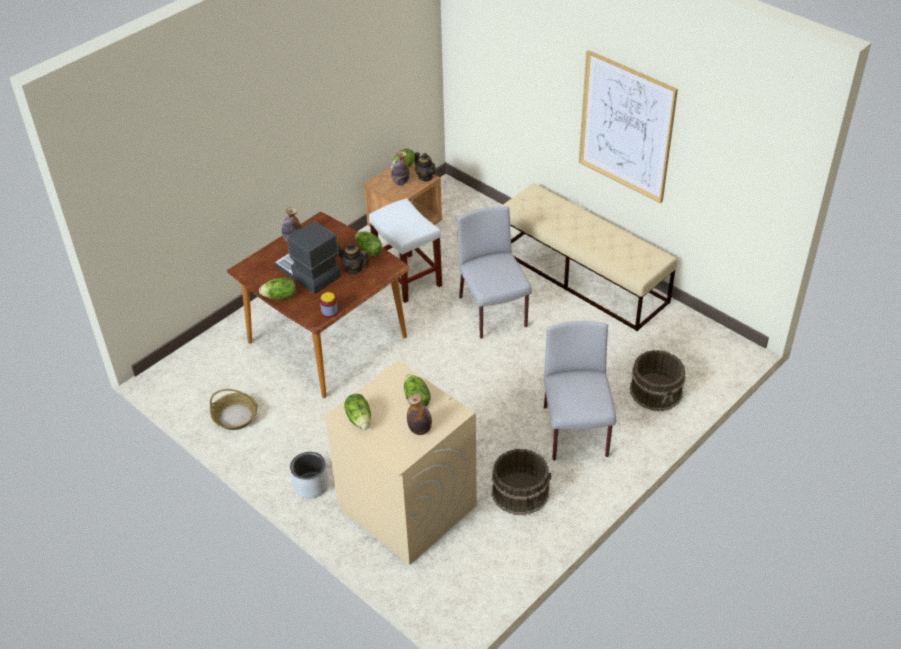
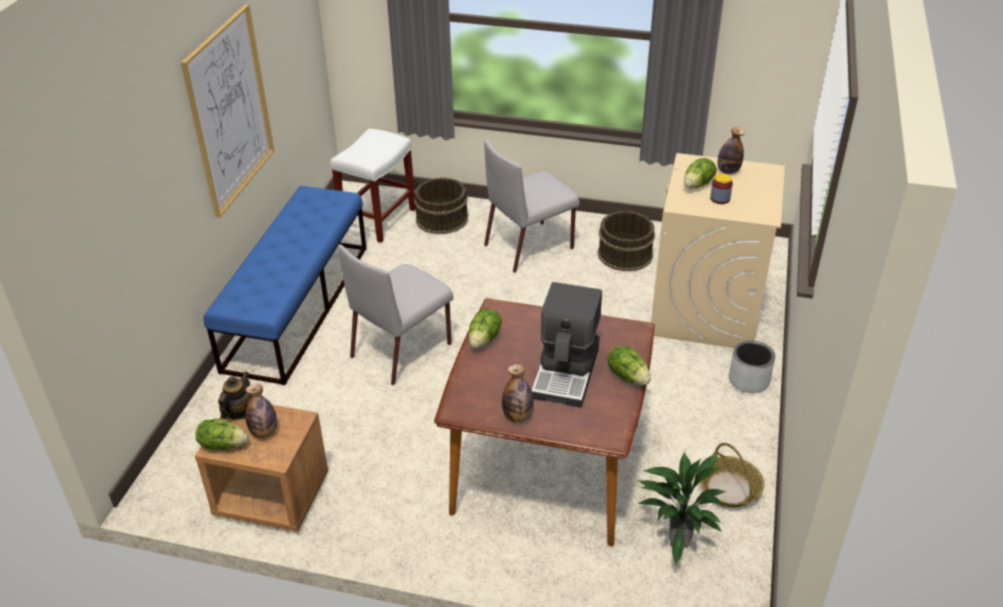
camera: 120 degrees left, 5 degrees down
(226, 372) = (677, 539): none -> potted plant
(329, 312) = (614, 324): jar -> jar (720, 199)
(353, 269) = (527, 337): teapot -> none
(359, 419) = (756, 205): lettuce -> none
(408, 278) = (385, 444): white stool -> white stool (378, 219)
(582, 276) = (298, 306): beige bench -> blue bench

